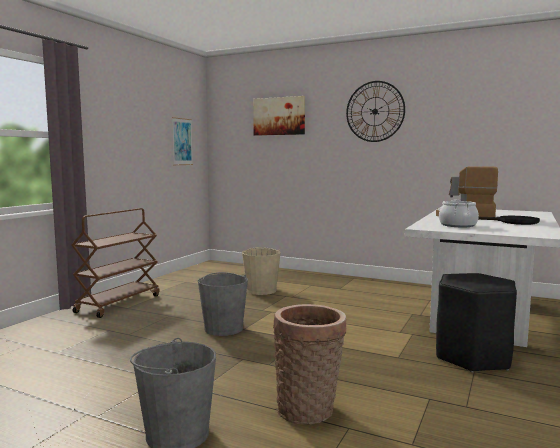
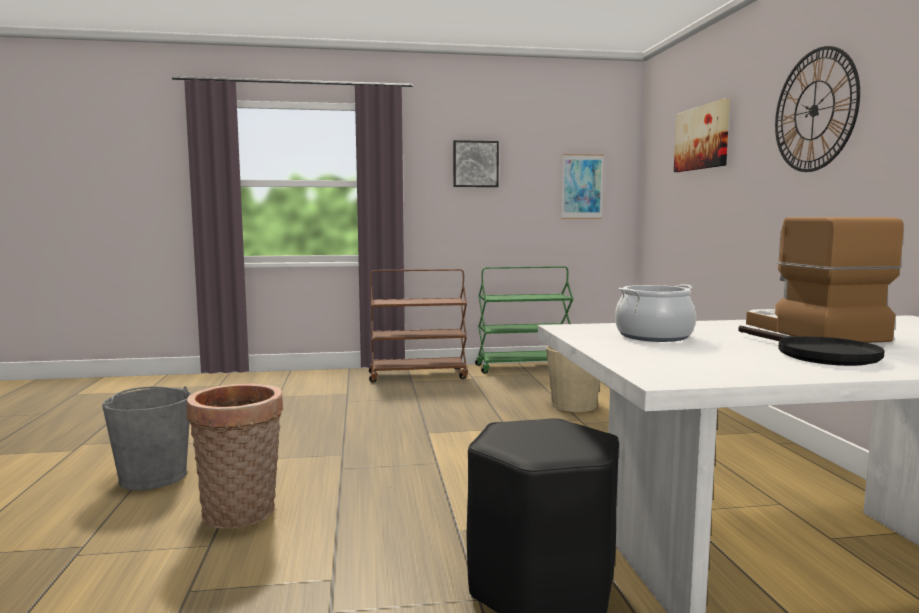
camera: 55 degrees right, 0 degrees up
(124, 121) = (475, 164): none -> picture
(169, 279) = (523, 367): none -> green cart
(223, 328) = (415, 425): grey bucket -> none

